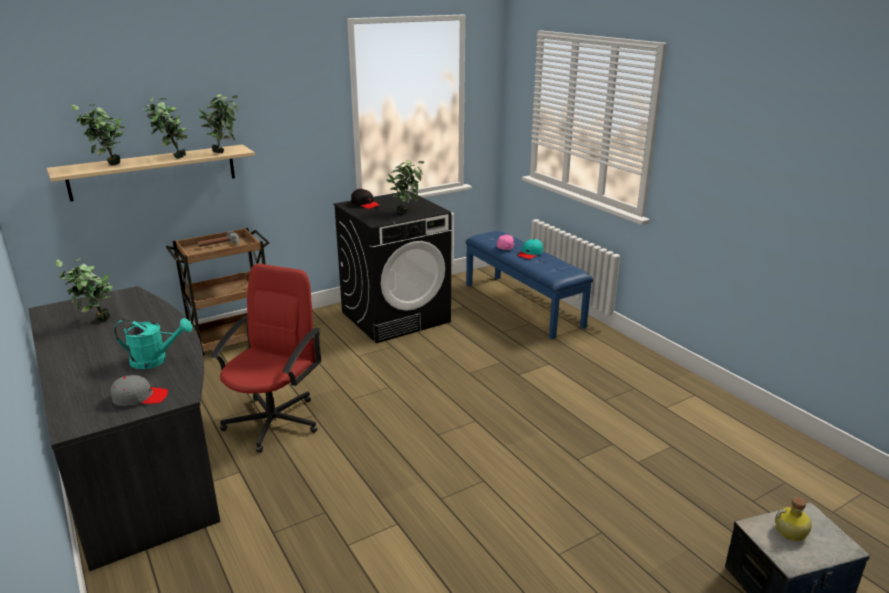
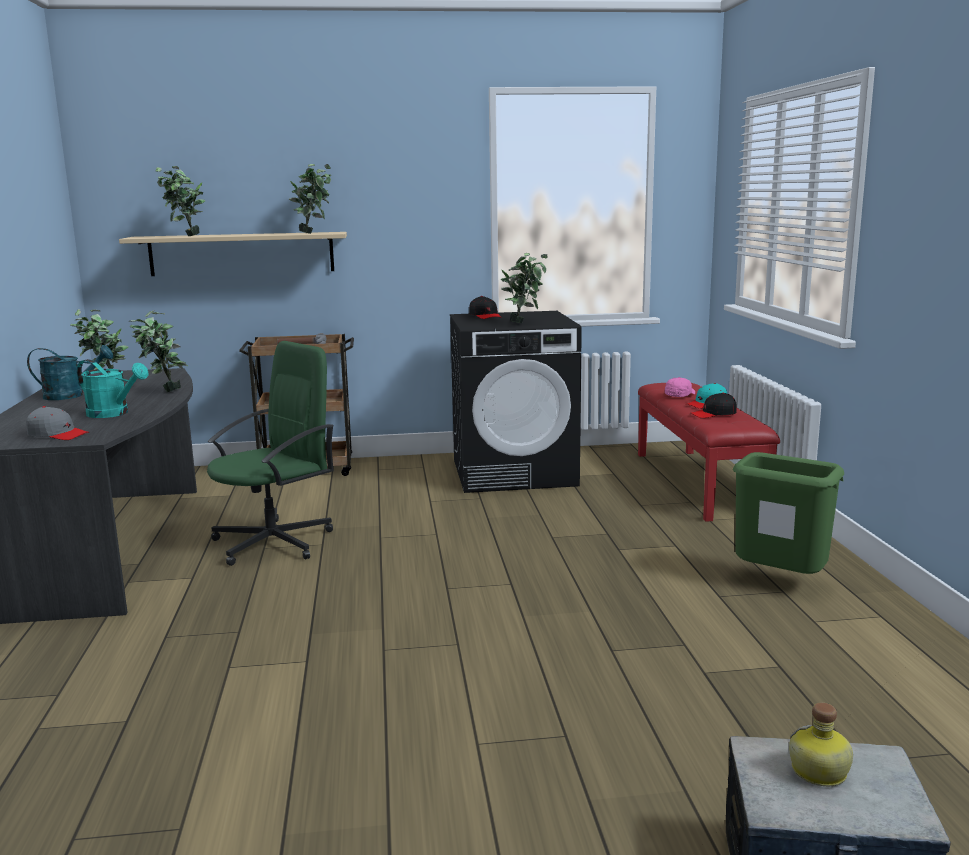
camera: 25 degrees right, 10 degrees down
(79, 342) = (71, 395): none -> turquoise watering can
(172, 158) = (254, 234): potted plant -> potted plant (163, 391)
(274, 421) = (275, 542): red office chair -> green office chair
(523, 305) = (699, 483): blue bench -> red bench
(543, 264) = (714, 414): none -> black cap
(628, 381) = (780, 582): none -> green trash can

